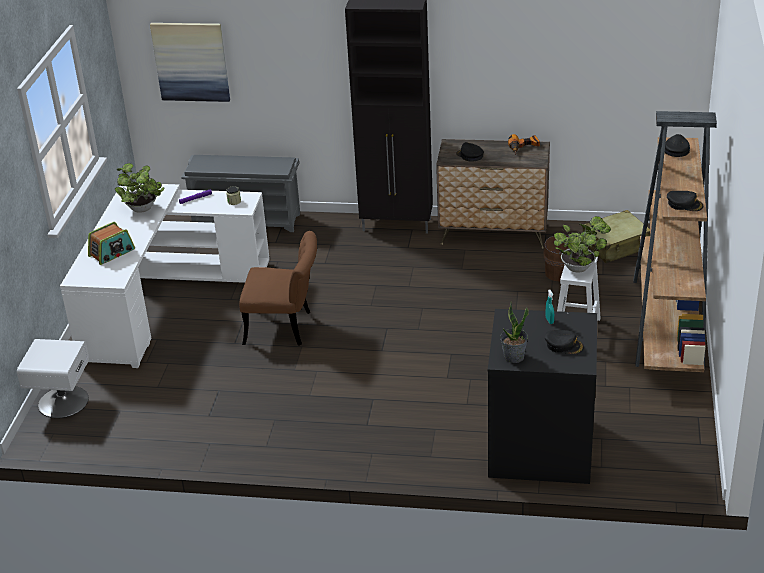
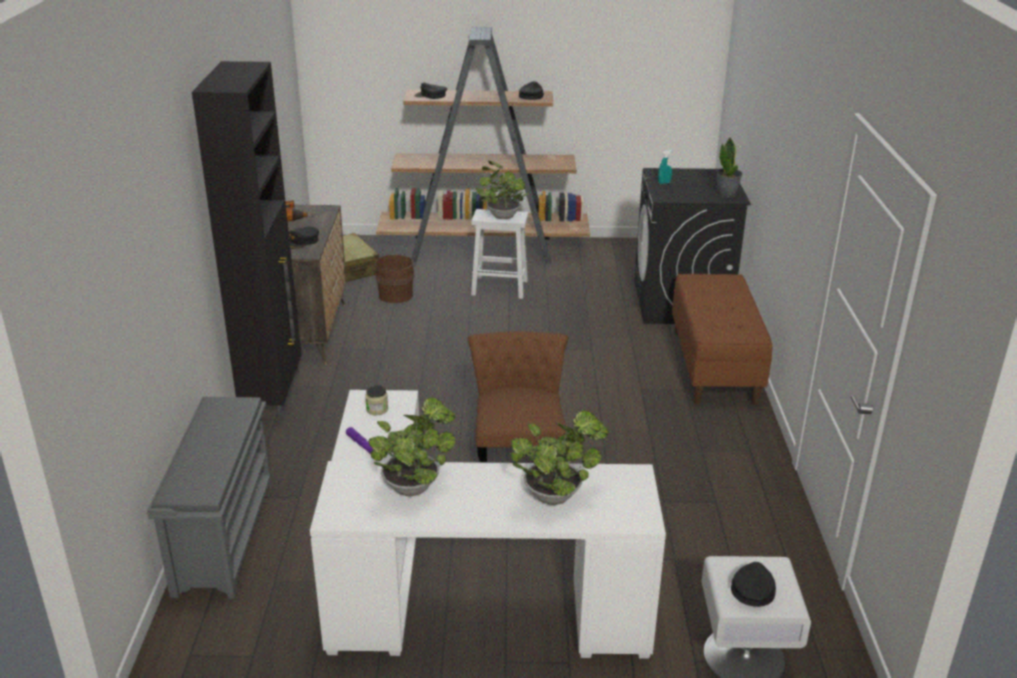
camera: 100 degrees left, 5 degrees down
(112, 253) = (556, 494): radio -> potted plant
(191, 61) = (115, 330): picture -> none
(403, 450) = (714, 367): none -> brown bench
(564, 345) = (698, 178): black cap -> black cap (752, 589)

